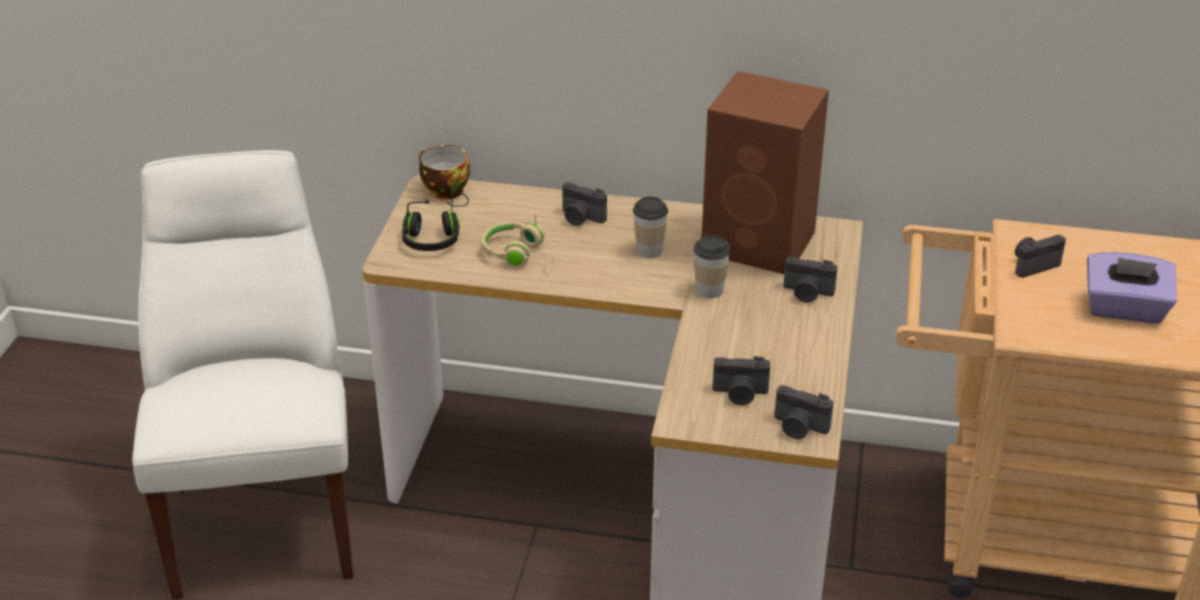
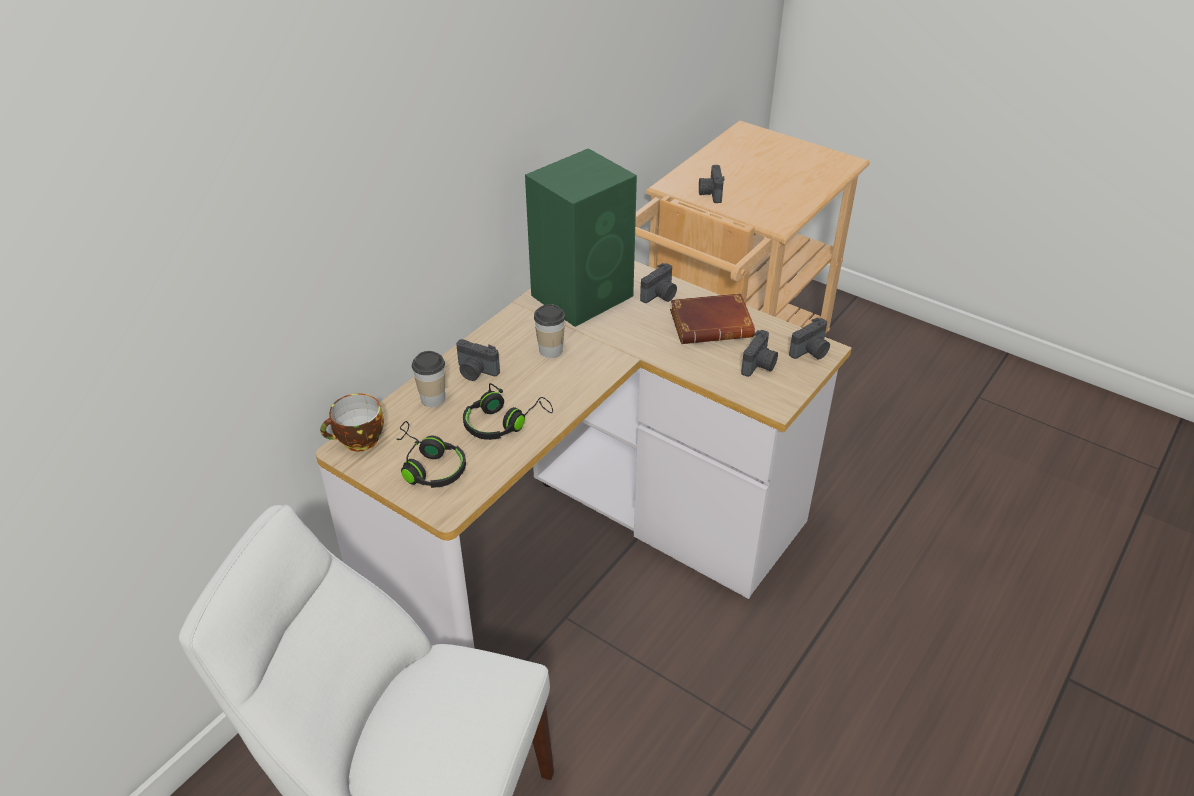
camera: 65 degrees left, 5 degrees up
(521, 256) = (504, 422): beige headphones -> black headphones
(581, 218) = (475, 372): camera -> camera turned 60 degrees clockwise
(709, 290) = (625, 338): cup -> cup (433, 398)
(761, 243) = (584, 295): brown speaker -> green speaker
(787, 342) = (712, 324): none -> brown book
(1124, 309) = (777, 181): purple tissue box -> none

